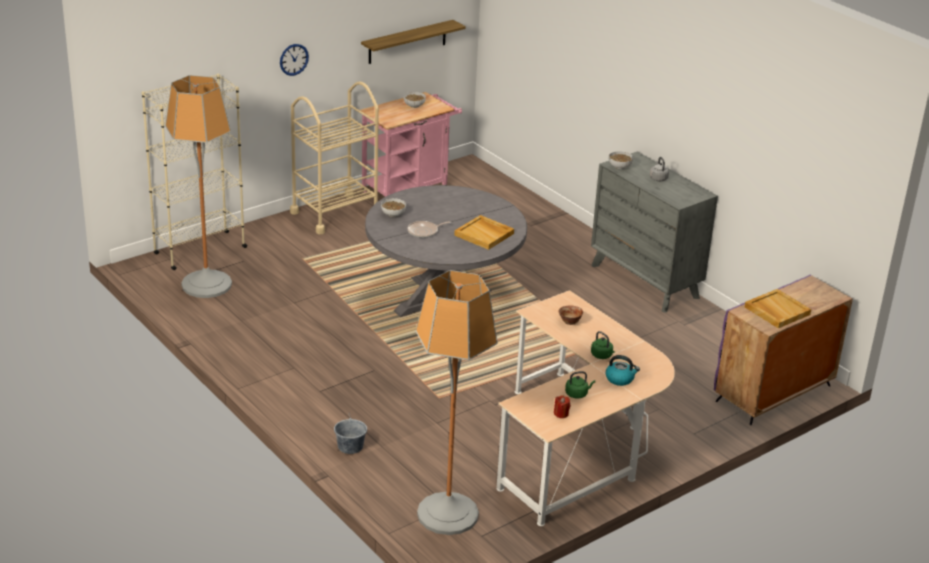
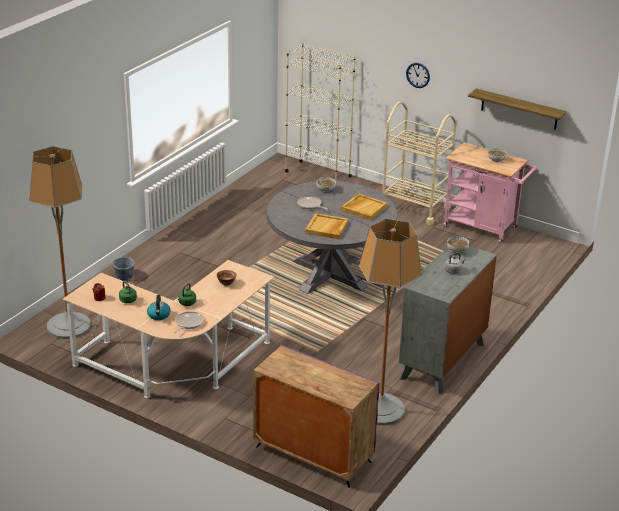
camera: 70 degrees right, 0 degrees up
(206, 285) = (277, 186): floor lamp -> floor lamp (380, 410)
(646, 363) = (188, 323): none -> frying pan
(776, 310) = (298, 369): beige tray -> beige tray (363, 208)

